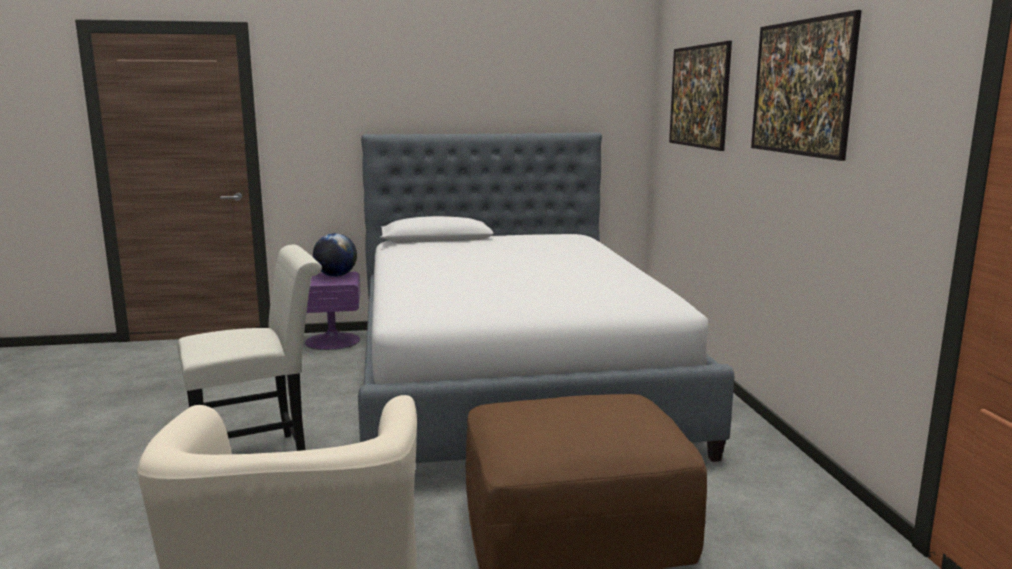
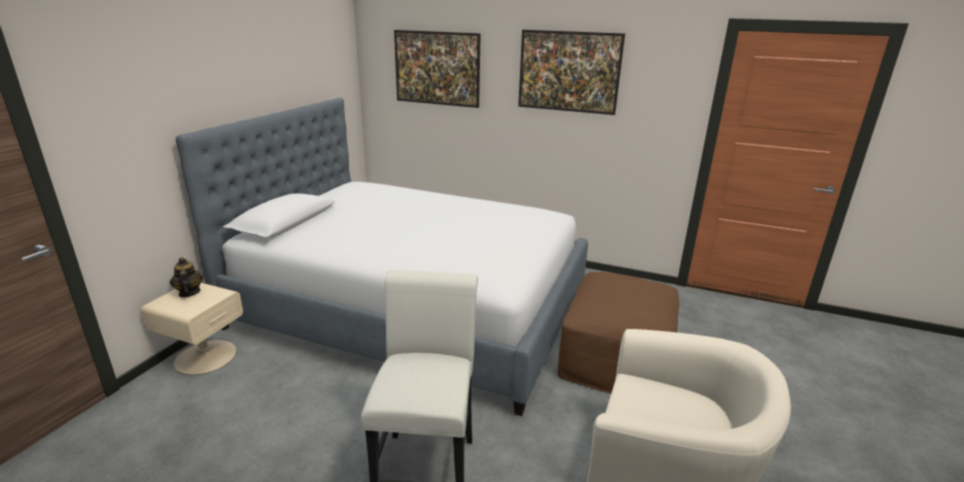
camera: 60 degrees left, 10 degrees up
(332, 340) = (205, 356): purple nightstand -> beige nightstand
(336, 276) = (189, 293): globe -> teapot

